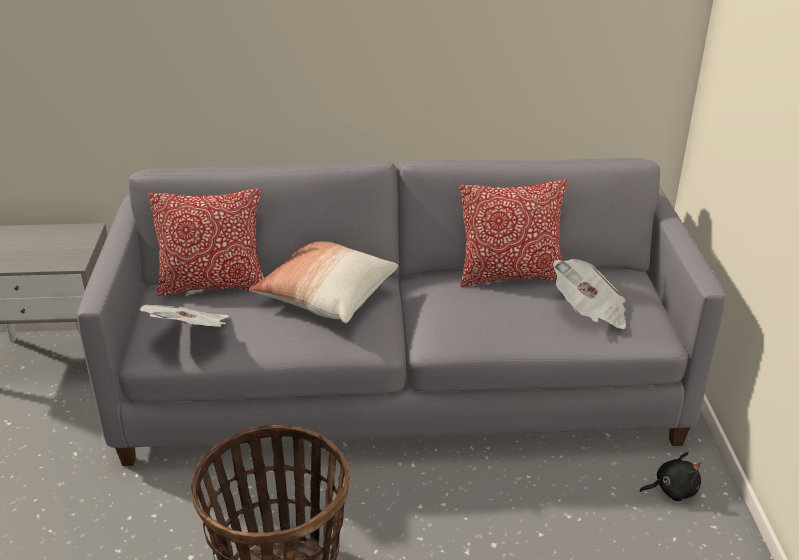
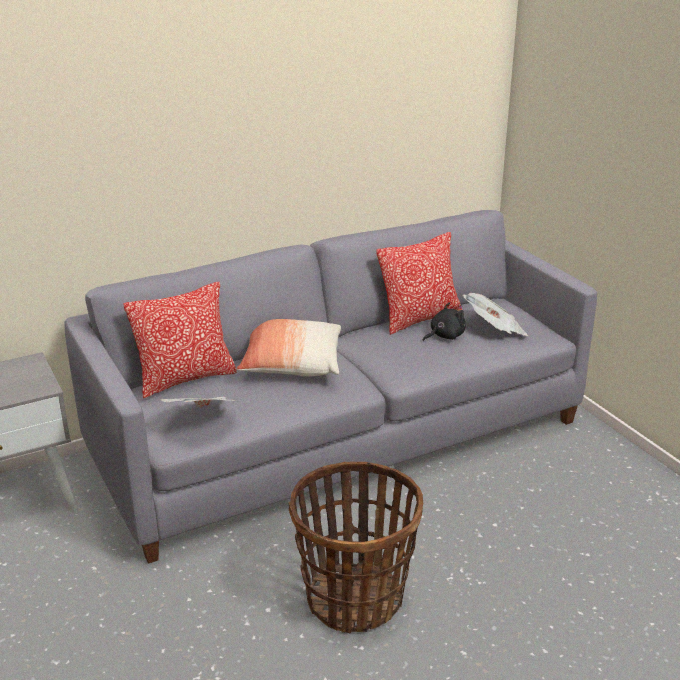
camera: 25 degrees left, 5 degrees down
(672, 490) = (586, 452): black plush toy -> black plush toy (444, 336)

